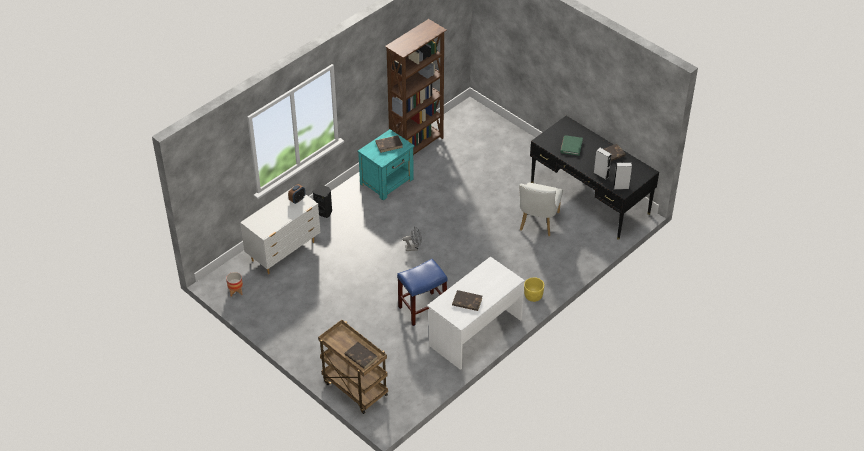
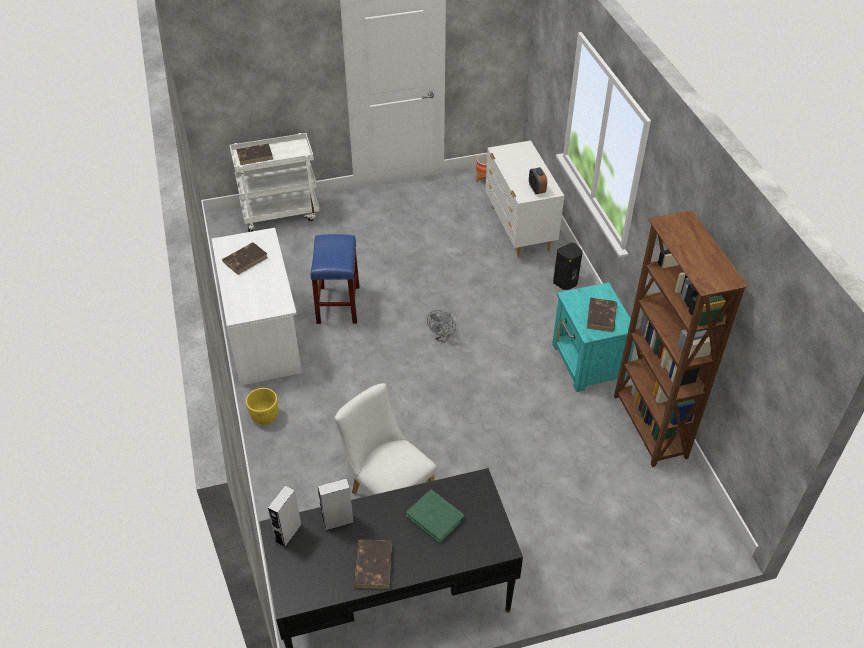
camera: 120 degrees right, 0 degrees up
(354, 388) = (281, 214): brown cart -> white cart

